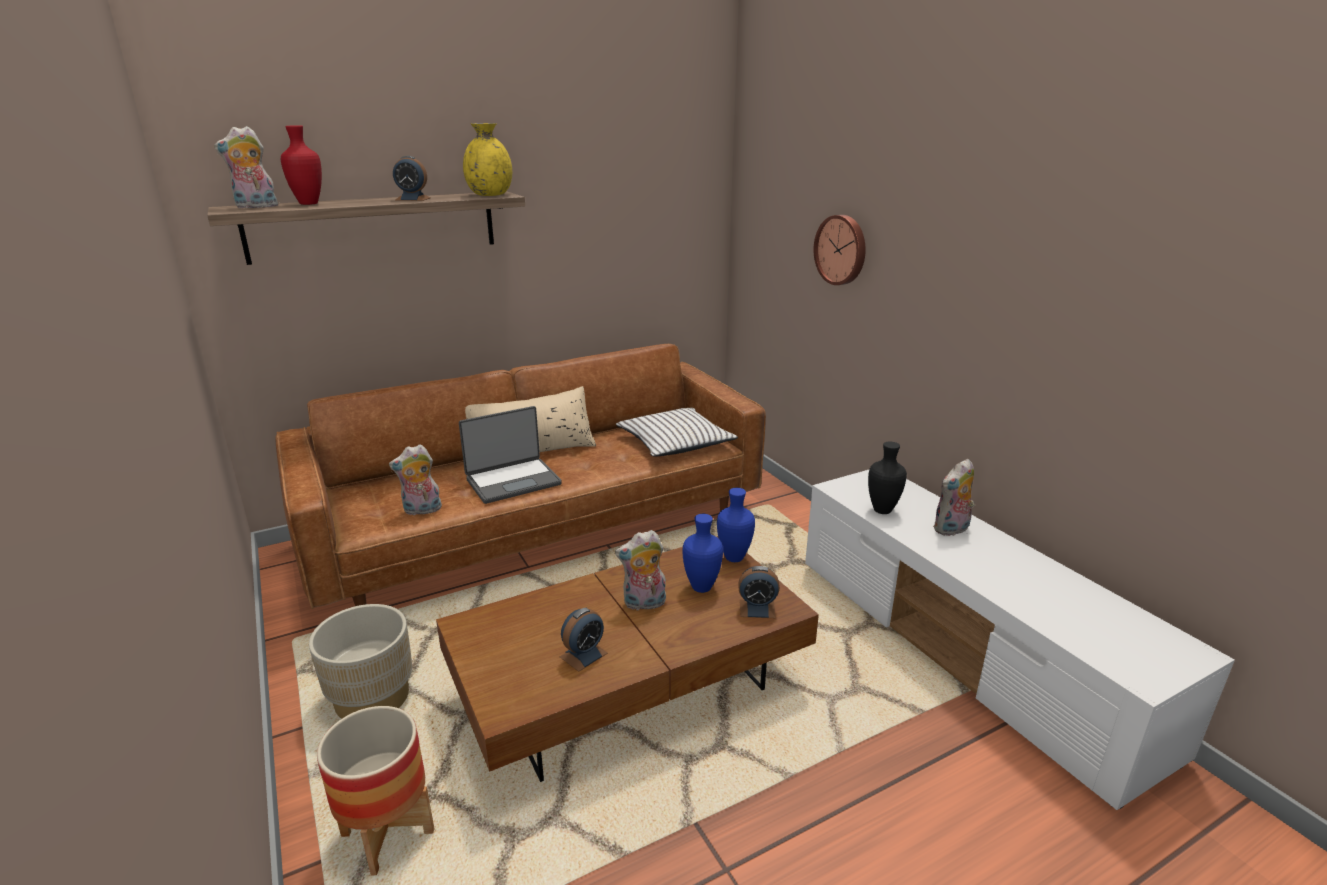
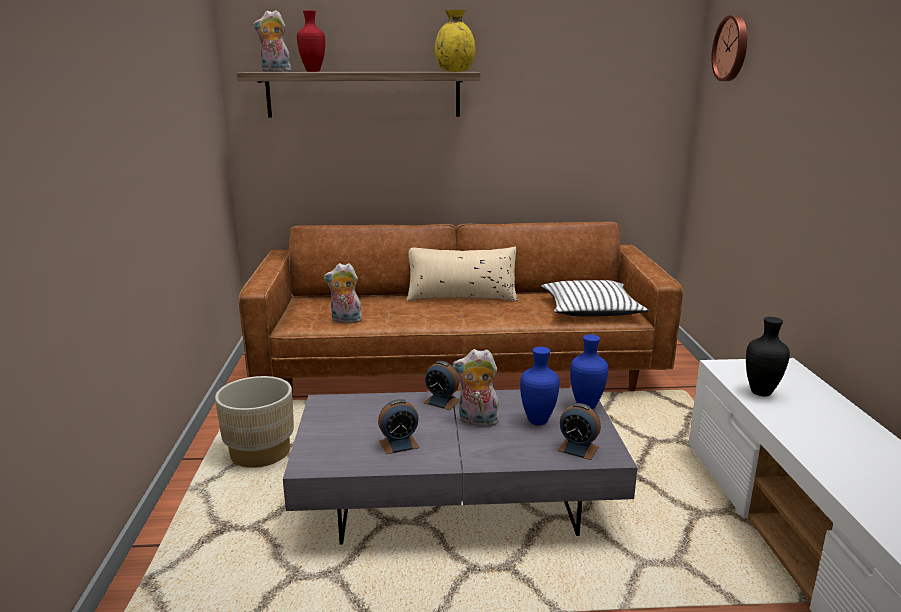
camera: 25 degrees right, 5 degrees down
(388, 834) = (212, 543): planter -> none
(413, 199) = (391, 71): alarm clock -> alarm clock (442, 401)
(513, 481) = (428, 313): laptop -> none
(630, 688) = (457, 500): brown coffee table -> grey coffee table
(841, 250) = (779, 129): wall clock -> wall clock (732, 48)
(951, 530) = (831, 423): plush toy -> none

